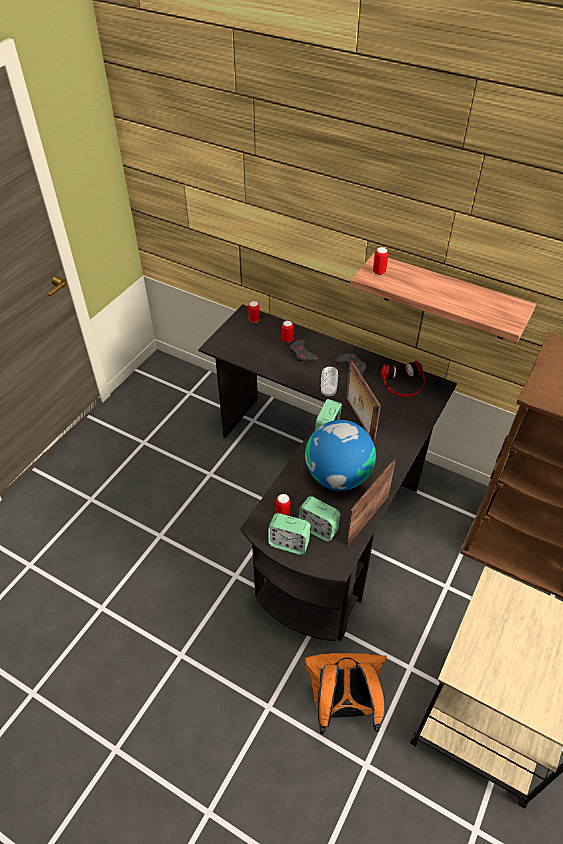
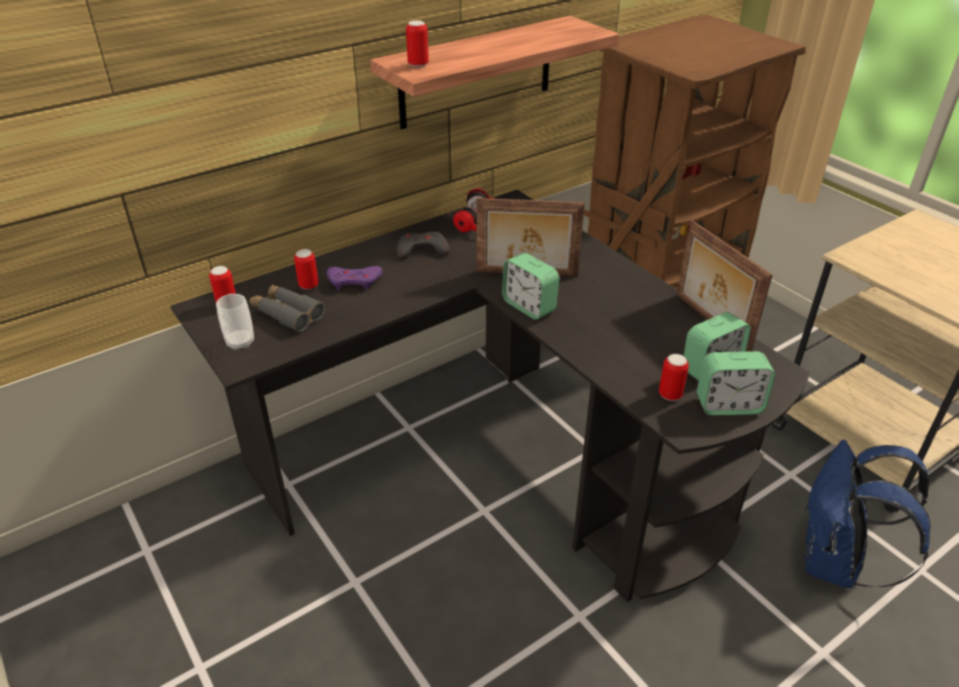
camera: 65 degrees left, 10 degrees down
(260, 343) = (287, 314): none -> grey binoculars
(289, 543) = (728, 405): alarm clock -> alarm clock turned 45 degrees clockwise
(302, 354) = (354, 281): grey game controller -> purple game controller
(328, 392) = (453, 282): cup -> cup (240, 342)
(338, 475) = (620, 322): globe -> none
(342, 706) = (834, 563): orange backpack -> blue backpack

